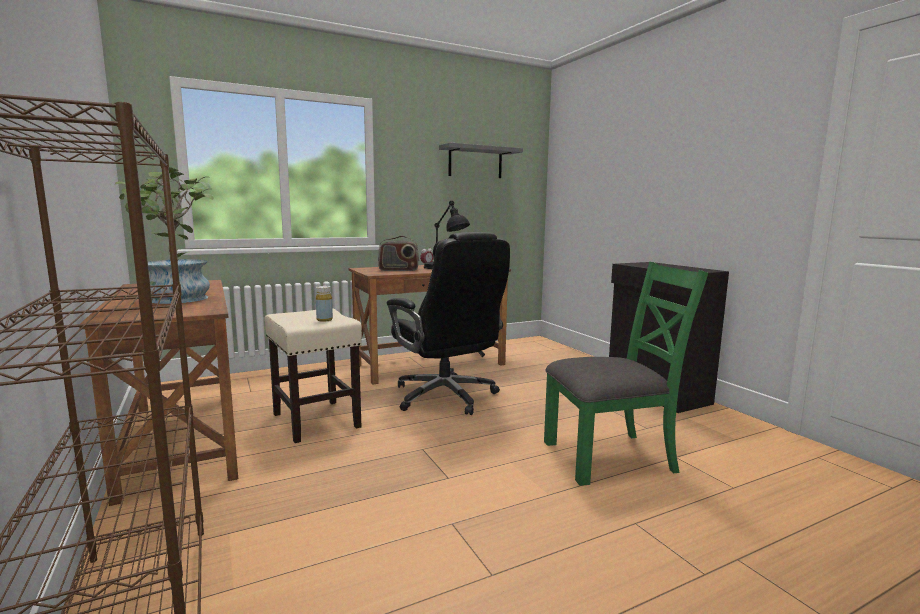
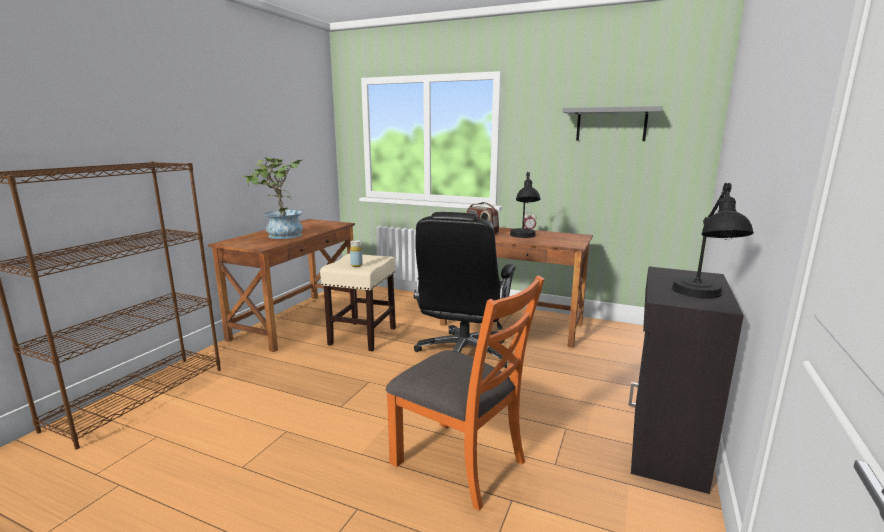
camera: 50 degrees right, 5 degrees up
(610, 456) = (460, 461): green chair -> orange chair
(692, 269) = (703, 298): none -> black table lamp

